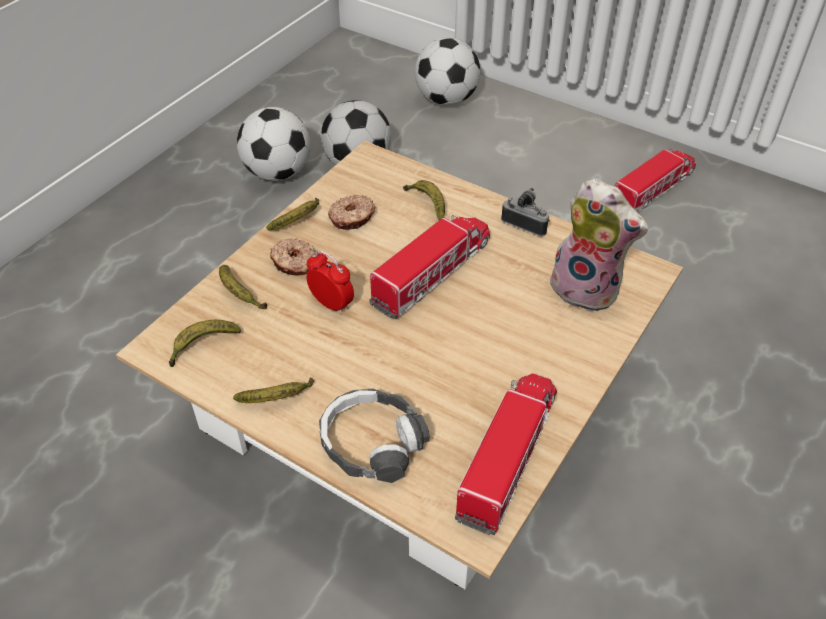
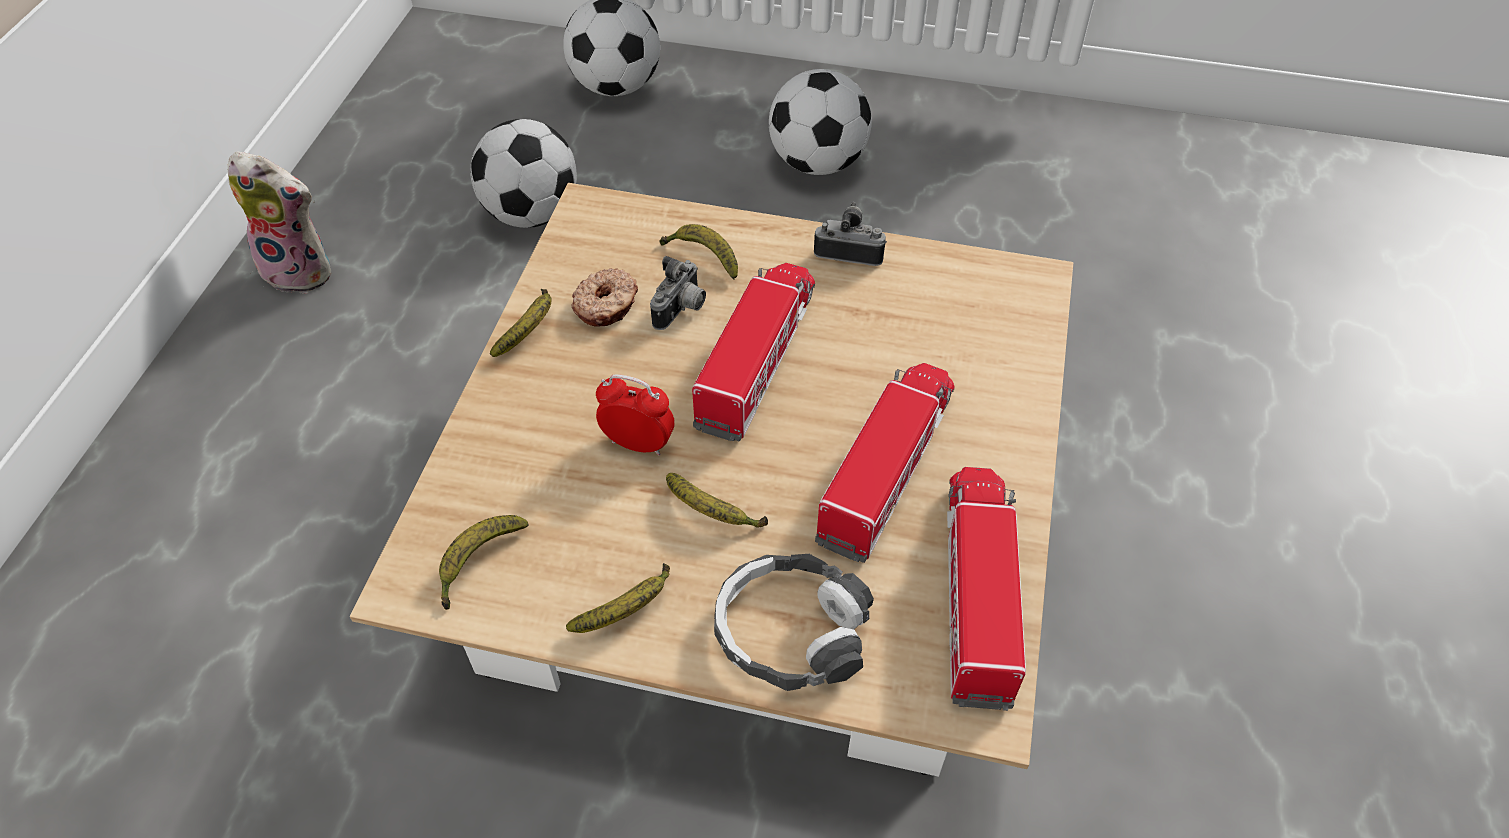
camera: 20 degrees left, 5 degrees up
(239, 294) = (495, 466): banana -> banana (712, 512)
(278, 173) = (418, 253): football -> football (817, 163)
(294, 263) = (555, 397): donut -> none
(398, 232) = (682, 310): none -> camera
(587, 289) = (970, 325): plush toy -> plush toy (302, 270)
(652, 190) = (943, 154): toy truck -> toy truck (887, 467)

